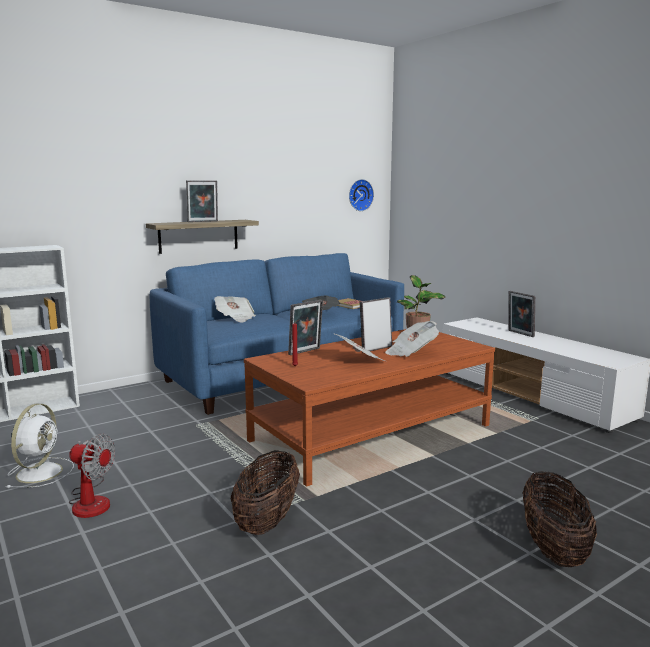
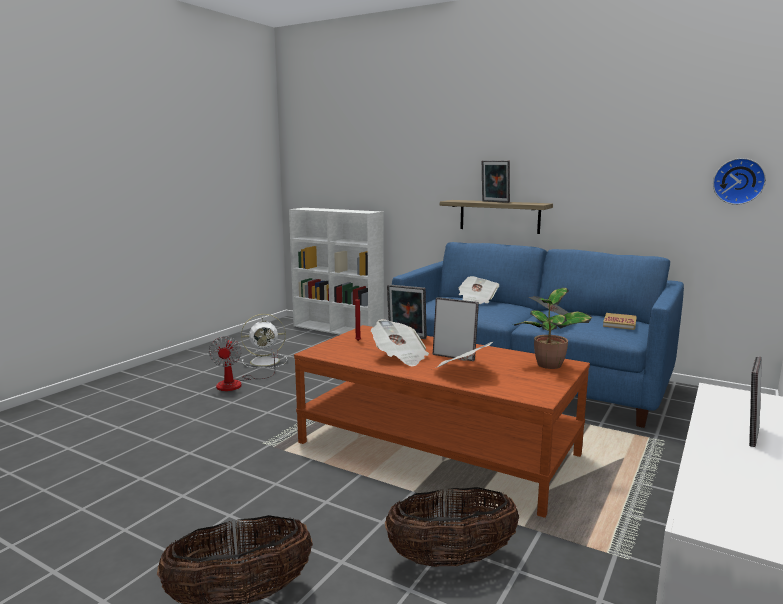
camera: 65 degrees right, 0 degrees up
(267, 520) = (236, 441): basket -> basket (451, 559)

